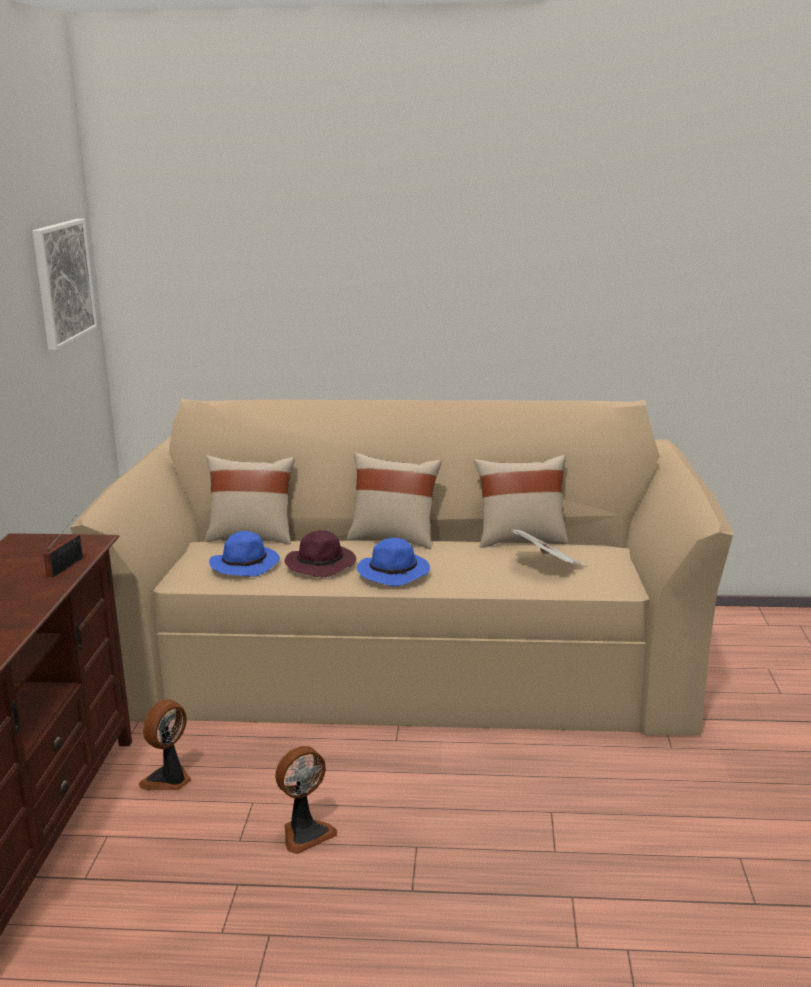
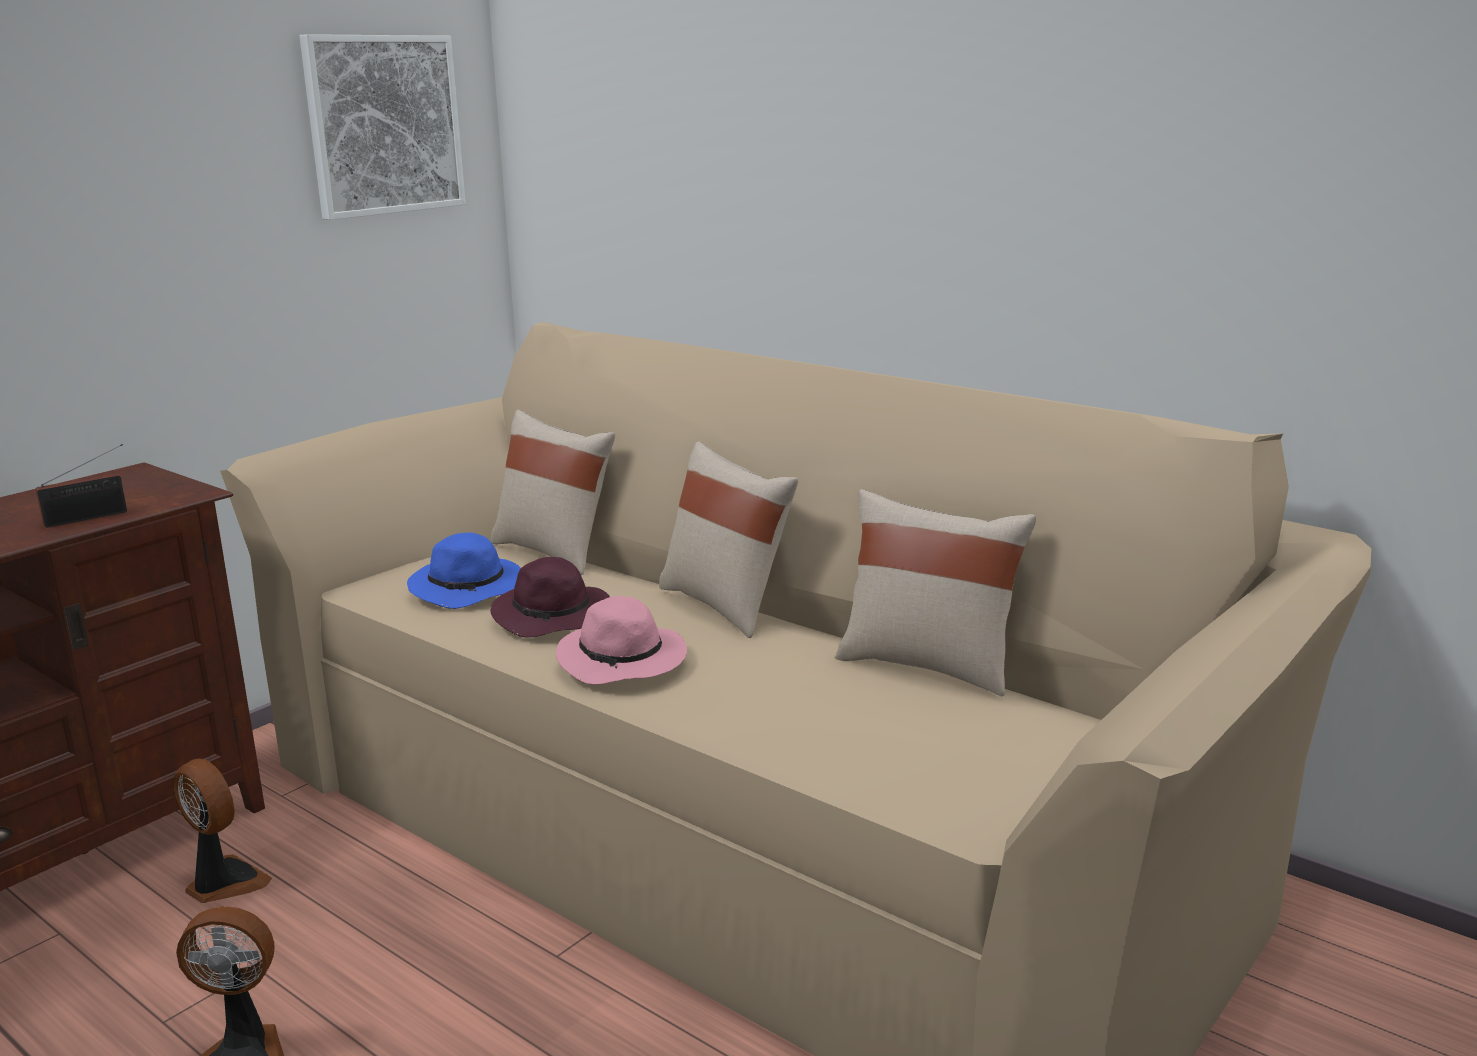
camera: 35 degrees right, 0 degrees up
(169, 780) = (223, 883): fan -> fan turned 60 degrees clockwise
(395, 573) = (623, 661): blue hat -> pink hat
(548, 566) = (894, 729): newspaper -> none

